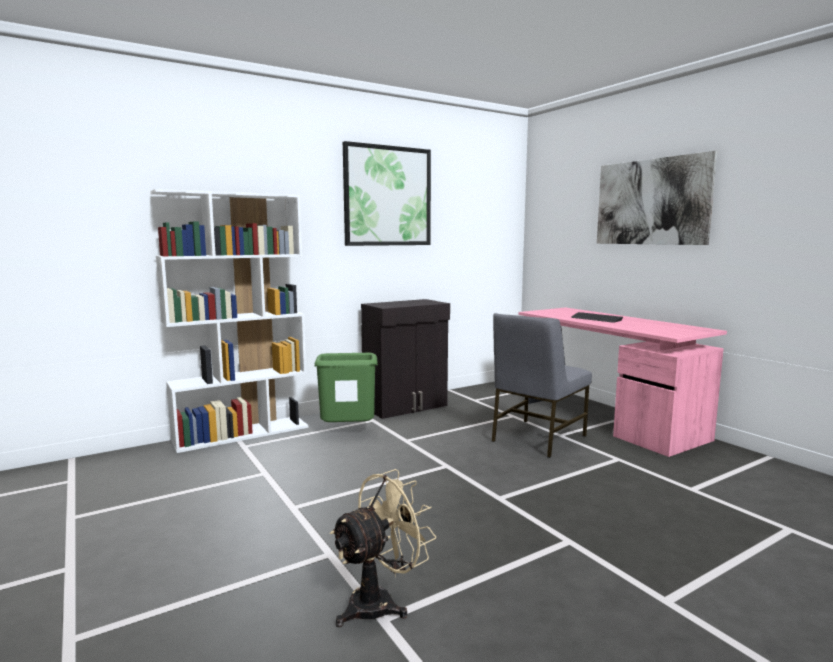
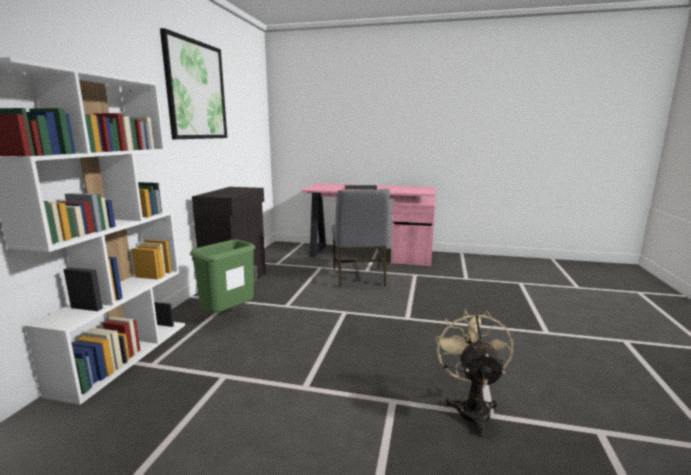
camera: 45 degrees left, 5 degrees up
(651, 202) = (381, 107): picture -> none

